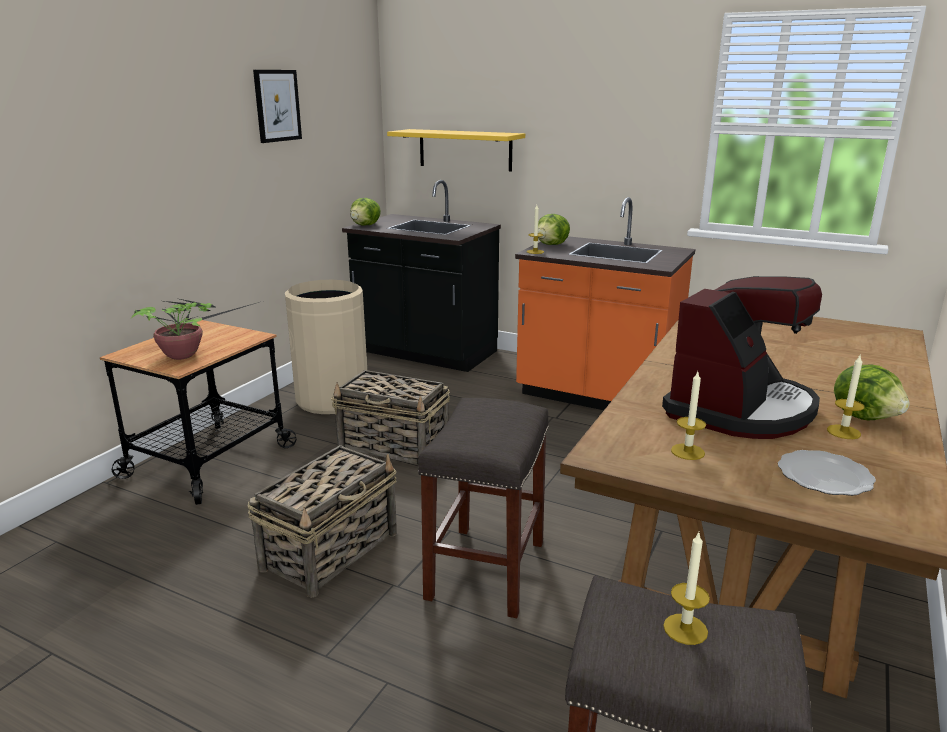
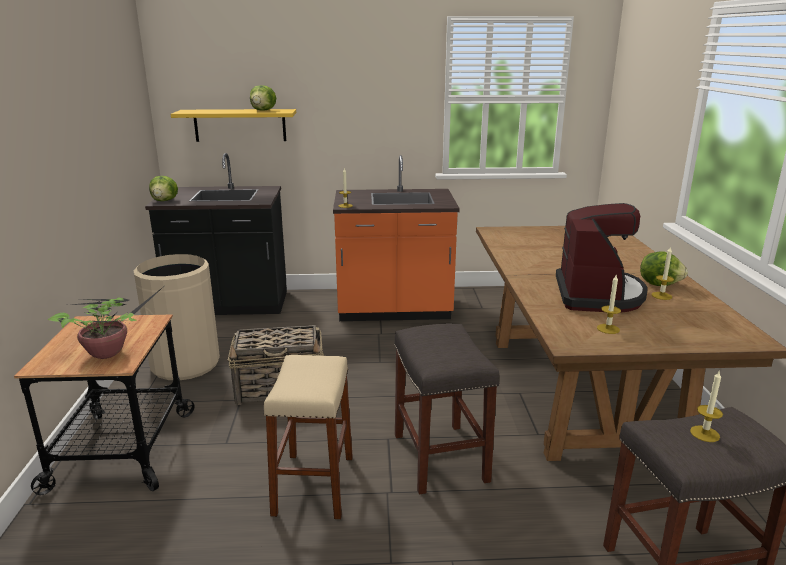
camera: 30 degrees left, 0 degrees up
(277, 105) = (90, 97): picture -> none
(331, 550) = (314, 485): basket -> beige stool
(552, 245) = (349, 198): lettuce -> lettuce (263, 110)
(825, 477) = (687, 324): plate -> none

